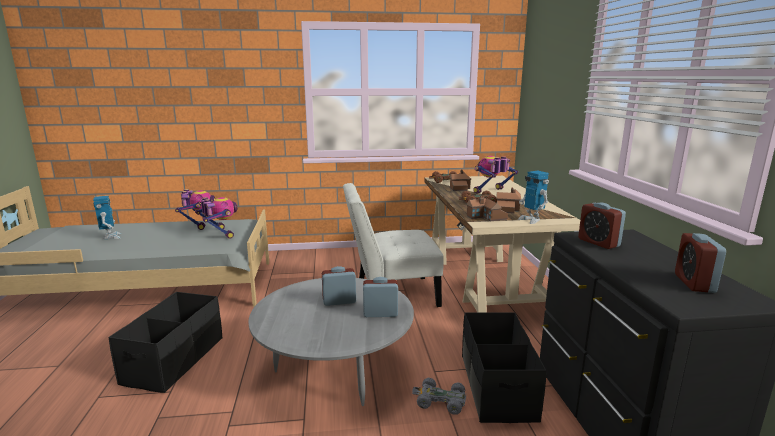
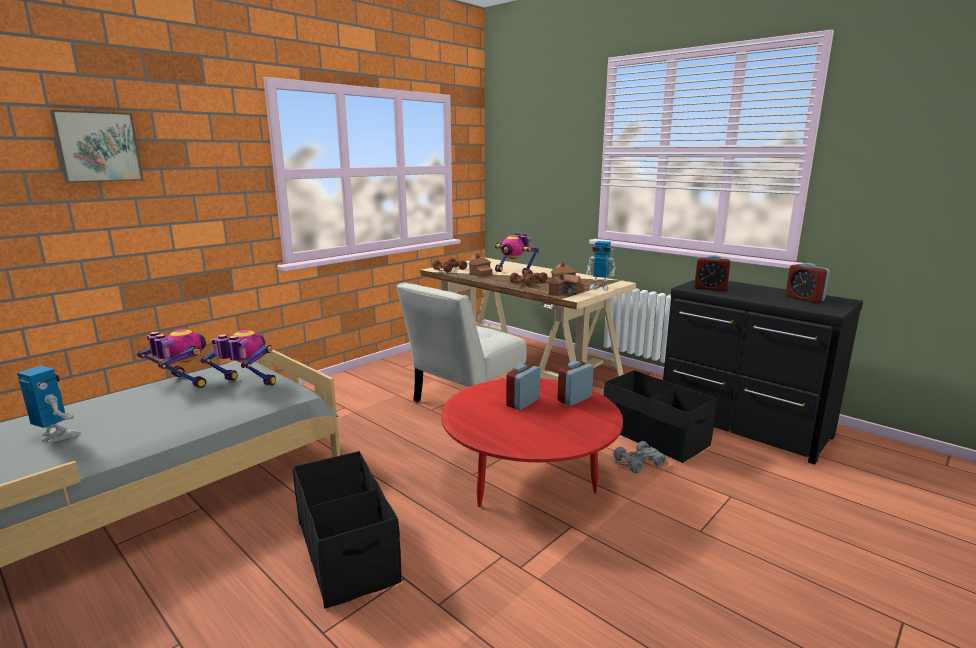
camera: 40 degrees left, 0 degrees up
(190, 72) = (97, 147): none -> picture
(334, 371) = (529, 480): grey coffee table -> red coffee table
(491, 192) = (515, 272): toy robot -> toy robot turned 75 degrees counterclockwise

